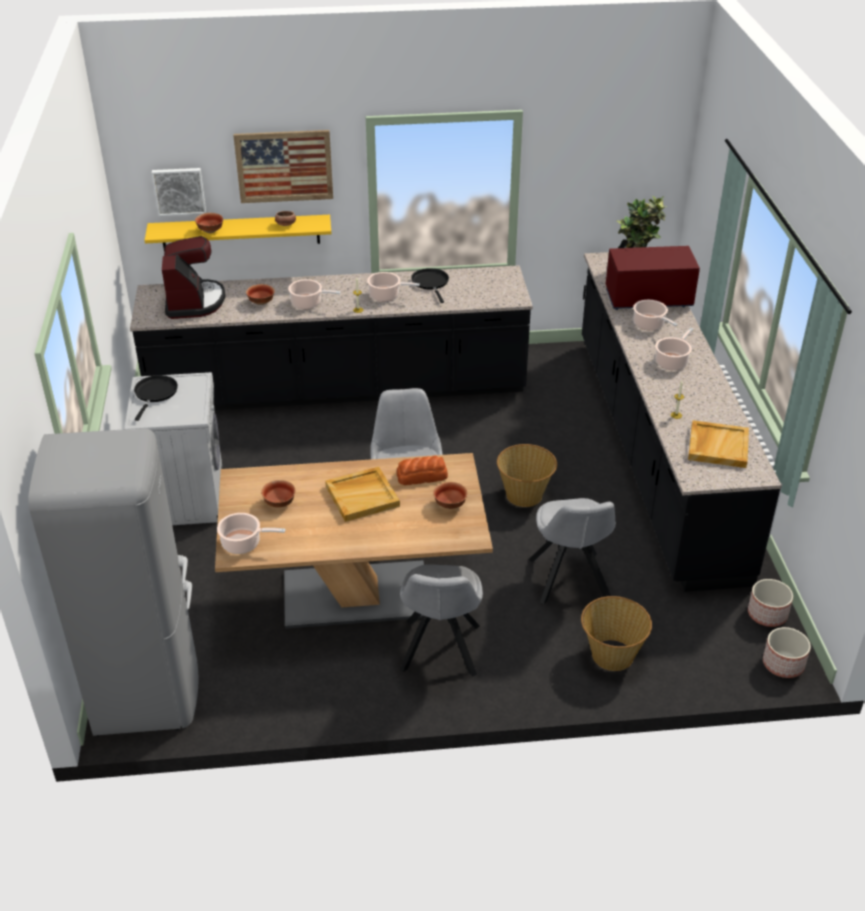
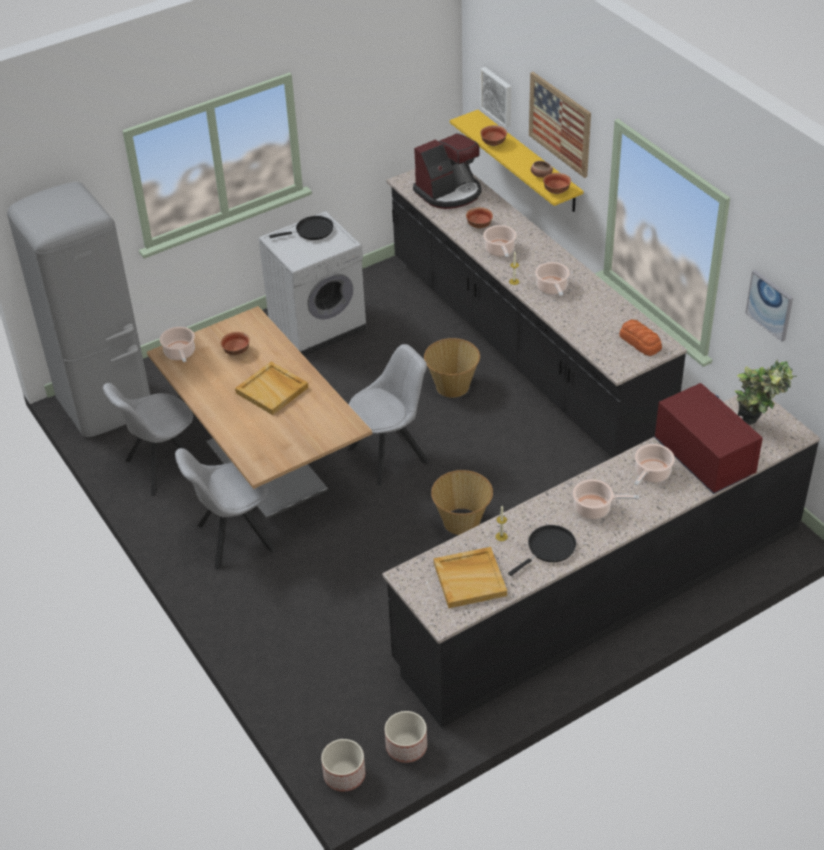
camera: 65 degrees right, 5 degrees up
(422, 476) = (319, 413): bread -> bread (640, 342)
(431, 283) = (598, 306): black frying pan -> black frying pan (549, 548)
(449, 505) = (292, 442): bowl -> bowl (556, 191)
(569, 580) = (366, 590): grey chair -> grey chair (162, 467)
(583, 176) = (770, 305): none -> picture
(611, 655) = (287, 648): basket -> basket (452, 385)

